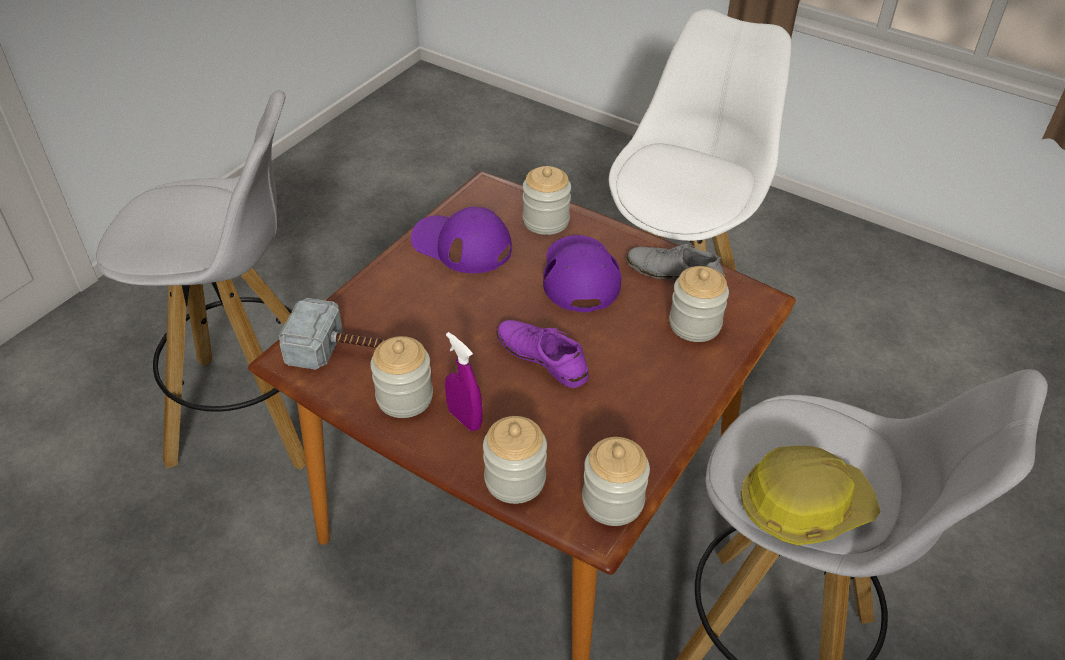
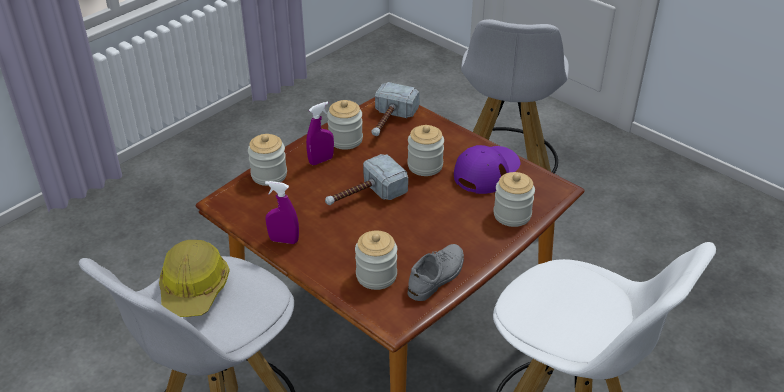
camera: 100 degrees right, 5 degrees down
(542, 357) = (363, 196): purple shoe -> hammer
(580, 275) = (443, 224): purple cap -> none
(613, 501) = (238, 210): jar -> jar (425, 166)
(663, 428) = (284, 240): none -> purple spray bottle

